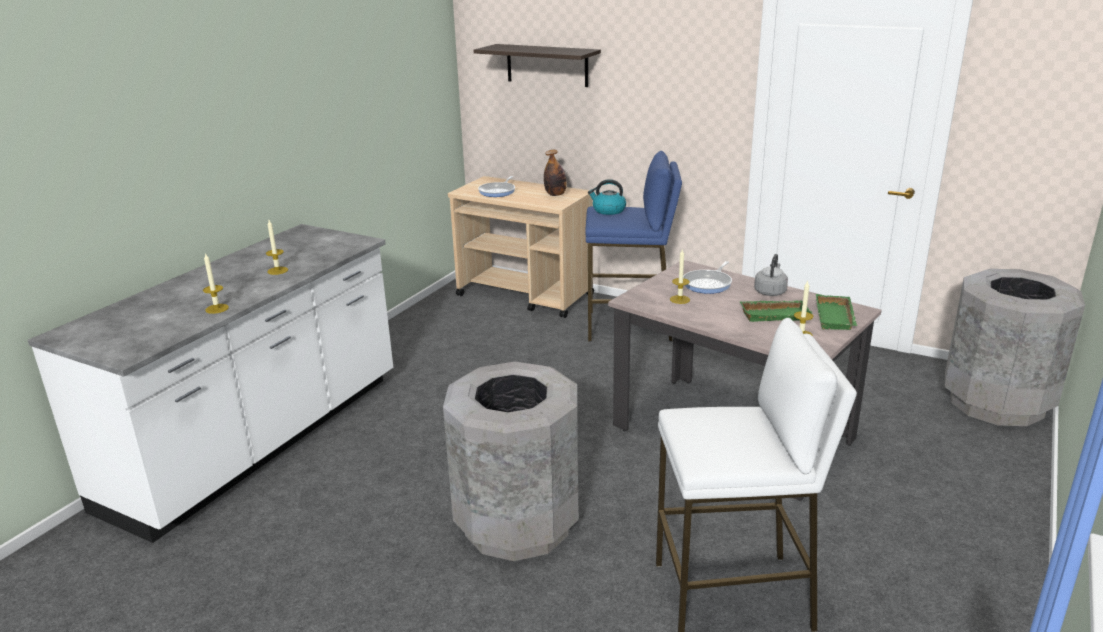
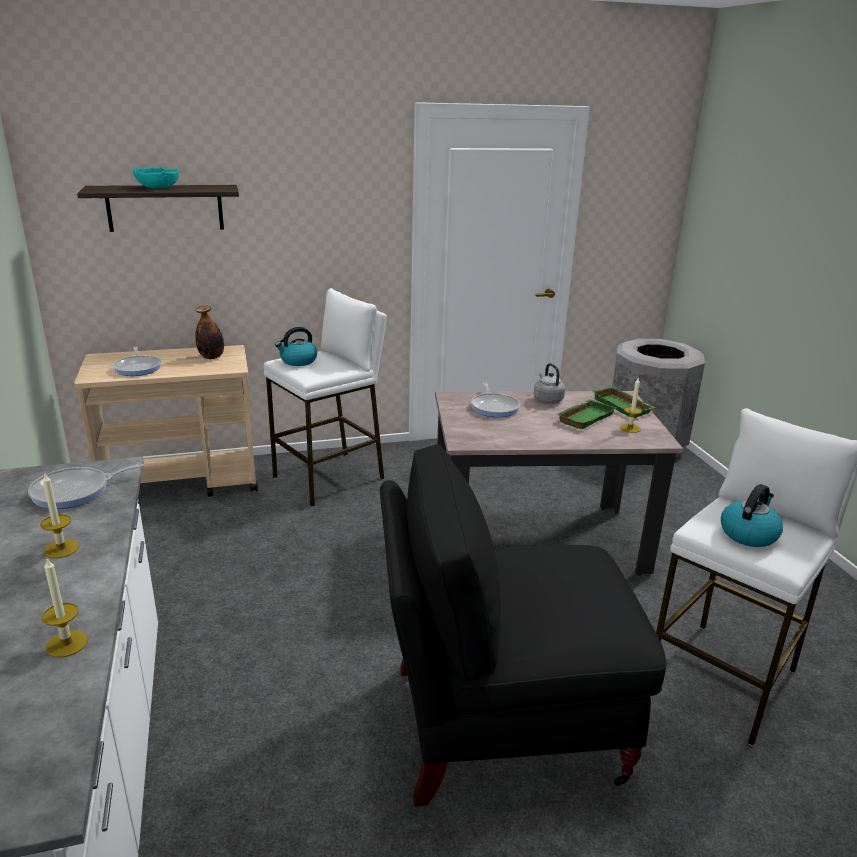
camera: 45 degrees left, 0 degrees up
(326, 247) = (75, 491): none -> frying pan
(517, 524) = (500, 723): grey trash can -> black chair
(535, 48) = (158, 187): none -> turquoise bowl
(630, 327) = (330, 478): blue stool -> white stool
(680, 299) = (499, 428): candle -> none
(712, 432) = (748, 533): none -> kettle

